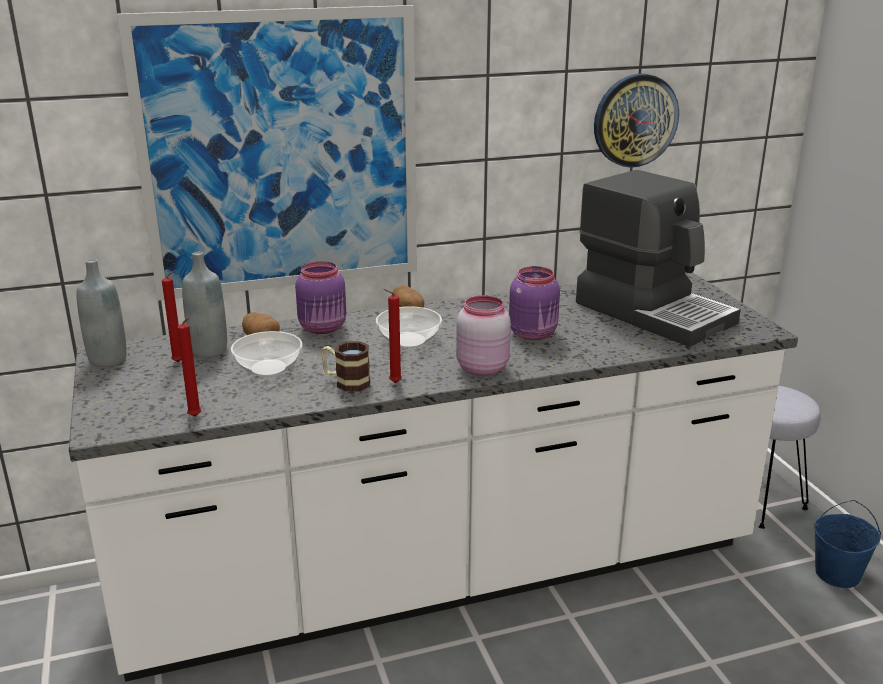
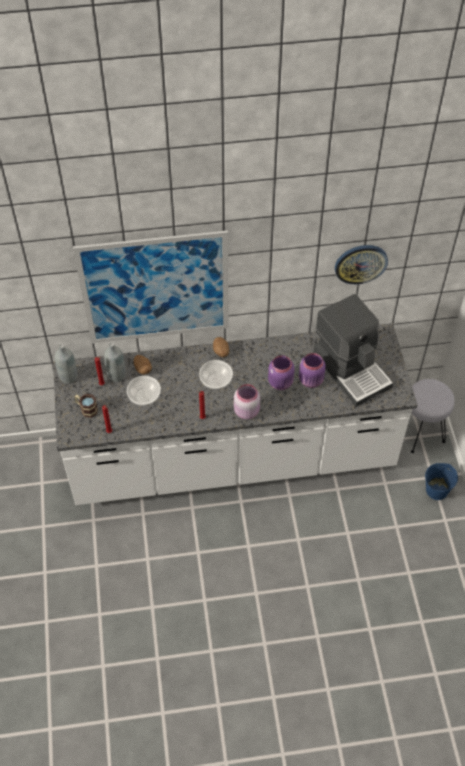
camera: 10 degrees right, 30 degrees up
(324, 328) = (175, 361): purple jar -> purple jar (311, 380)
(346, 382) = (179, 414): mug -> mug (86, 409)

